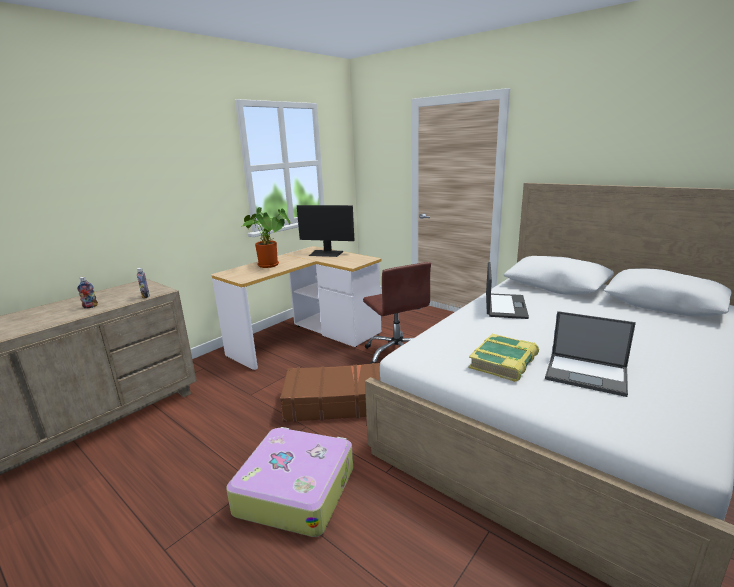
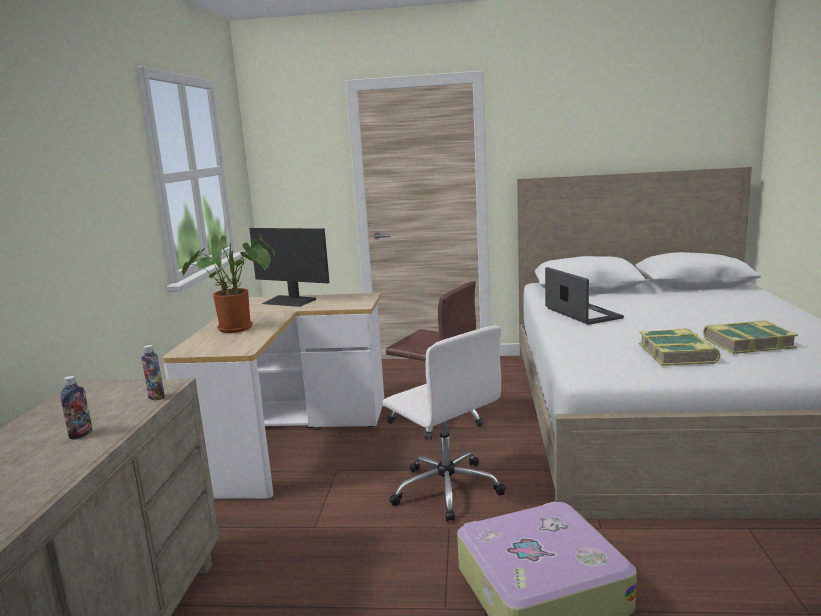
camera: 35 degrees left, 5 degrees down
(326, 253) = (290, 301): monitor -> monitor turned 45 degrees clockwise
(337, 402) = (446, 488): brown suitcase -> white office chair
(587, 374) = (747, 343): laptop -> book

